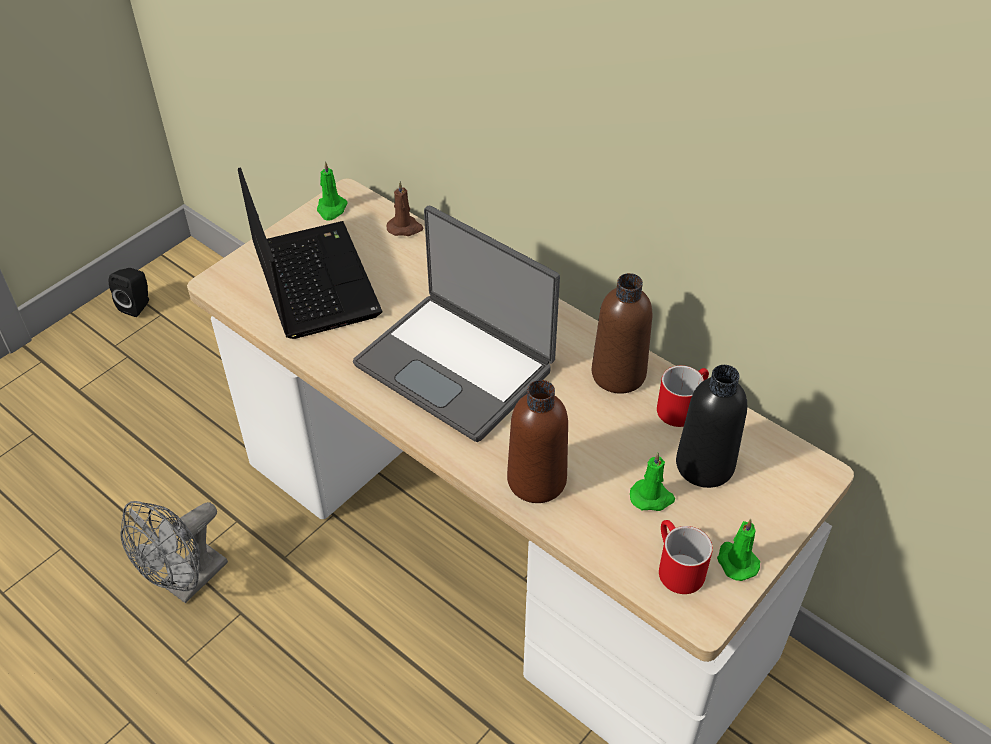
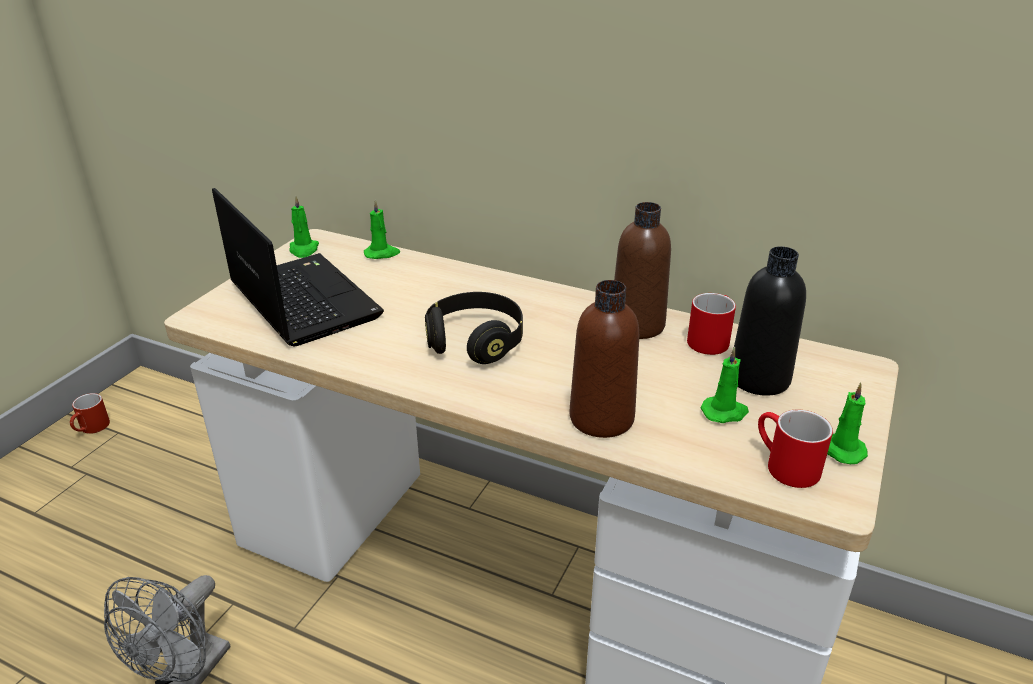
camera: 15 degrees left, 15 degrees down
(137, 305) = (92, 429): black speaker -> red mug
(405, 228) = (382, 253): brown candle -> green candle
(456, 365) = (475, 342): laptop -> black headphones

